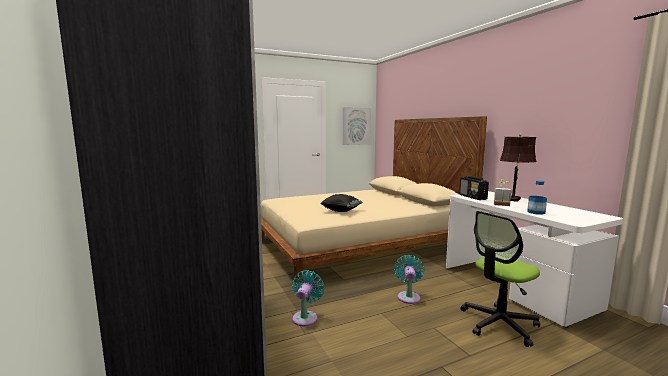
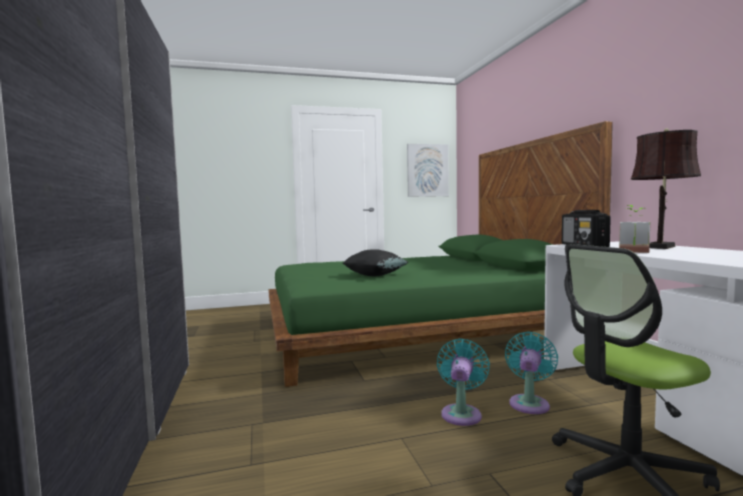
camera: 10 degrees right, 5 degrees down
(306, 317) = (269, 435): turquoise fan -> turquoise fan (529, 403)
(359, 243) = (414, 331): beige bed -> green bed
(536, 212) = (700, 258): bottle -> none

